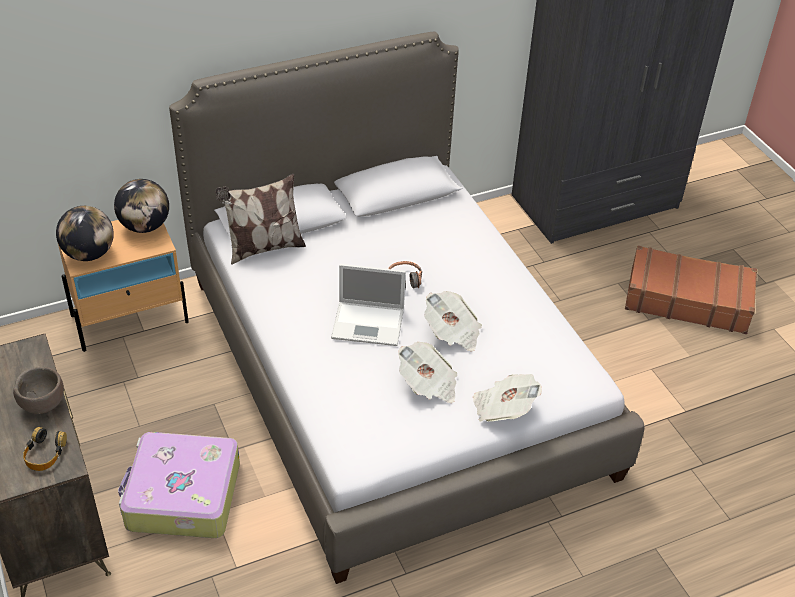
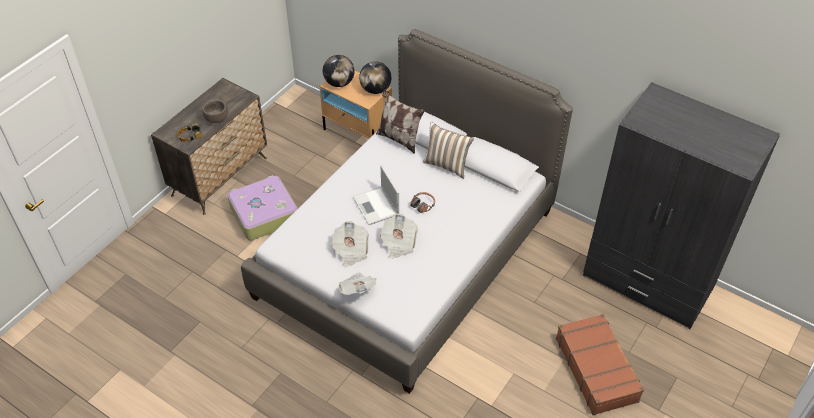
camera: 60 degrees right, 5 degrees up
(354, 228) = (447, 165): none -> pillow

